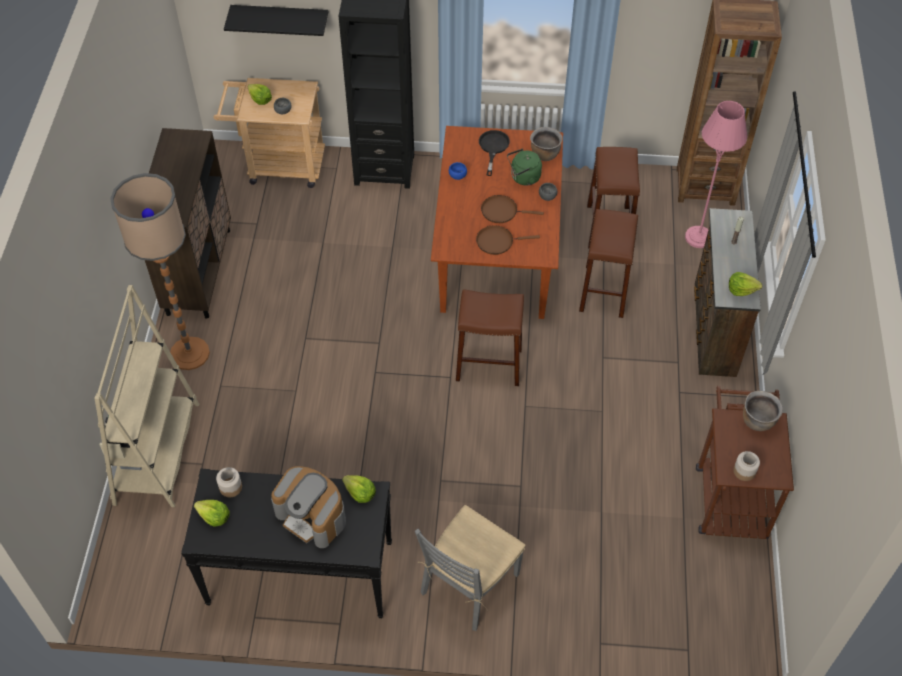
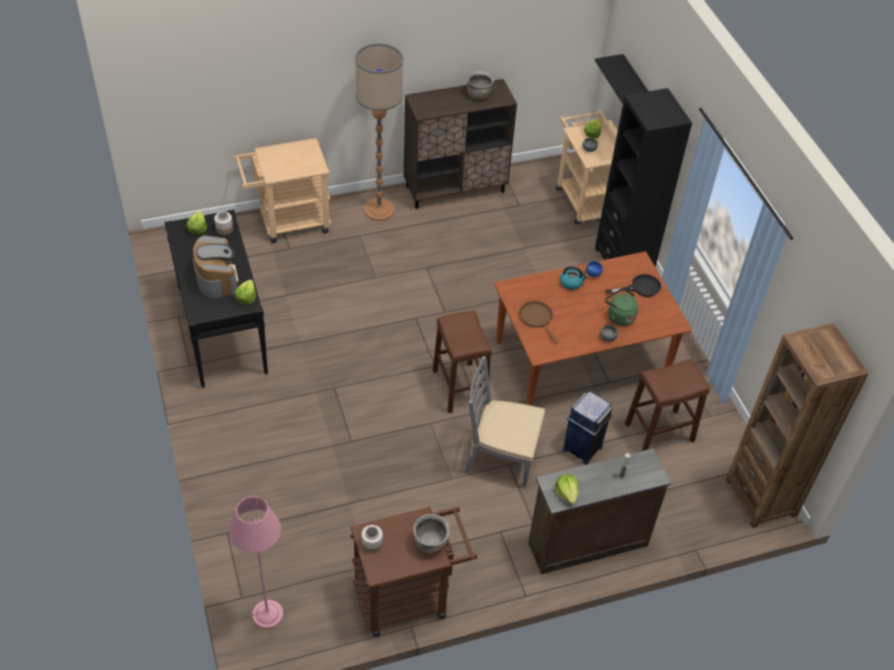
camera: 65 degrees right, 5 degrees down
(157, 453) = (288, 222): beige bookcase -> beige cart
(312, 516) = (217, 278): coffee machine -> coffee machine turned 150 degrees clockwise
(462, 197) = (571, 283): none -> kettle
(469, 584) = (249, 432): grey chair -> grey chair (500, 457)
(502, 211) = (572, 312): brown frying pan -> none
(544, 154) = (656, 323): brown cooking pot -> brown cooking pot (478, 95)
(604, 291) = (582, 447): brown stool -> blue trash can
(698, 237) = (691, 506): pink floor lamp -> pink floor lamp (268, 615)

